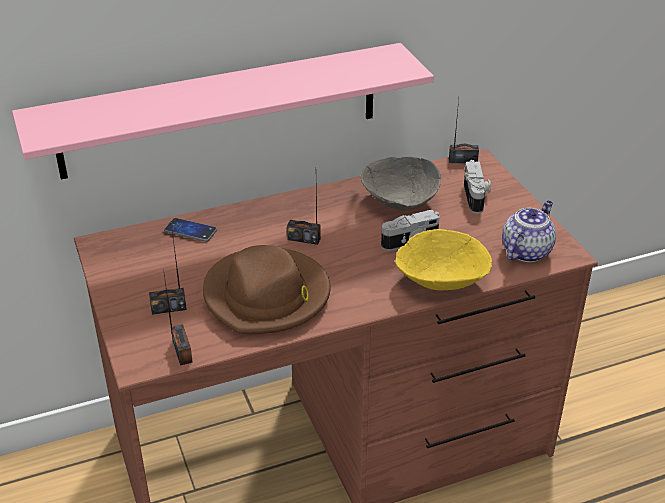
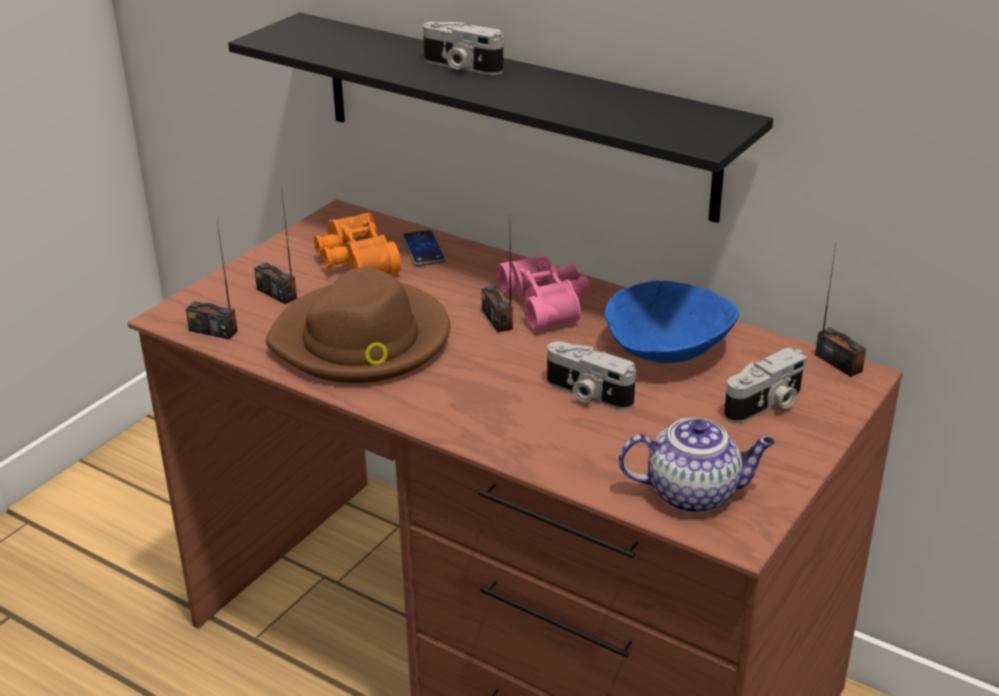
camera: 55 degrees right, 5 degrees down
(169, 262) = (353, 261): none -> orange binoculars
(182, 352) = (213, 331): radio -> radio turned 75 degrees clockwise
(205, 92) = (461, 67): none -> camera
(220, 111) = (513, 114): pink shelf -> black shelf
(308, 215) = (547, 304): none -> pink binoculars
(400, 201) = (668, 352): grey bowl -> blue bowl
(441, 281) = (533, 447): yellow bowl -> none

